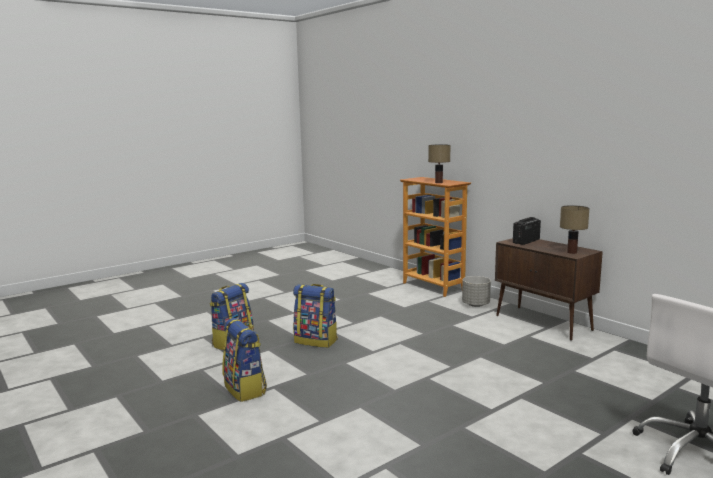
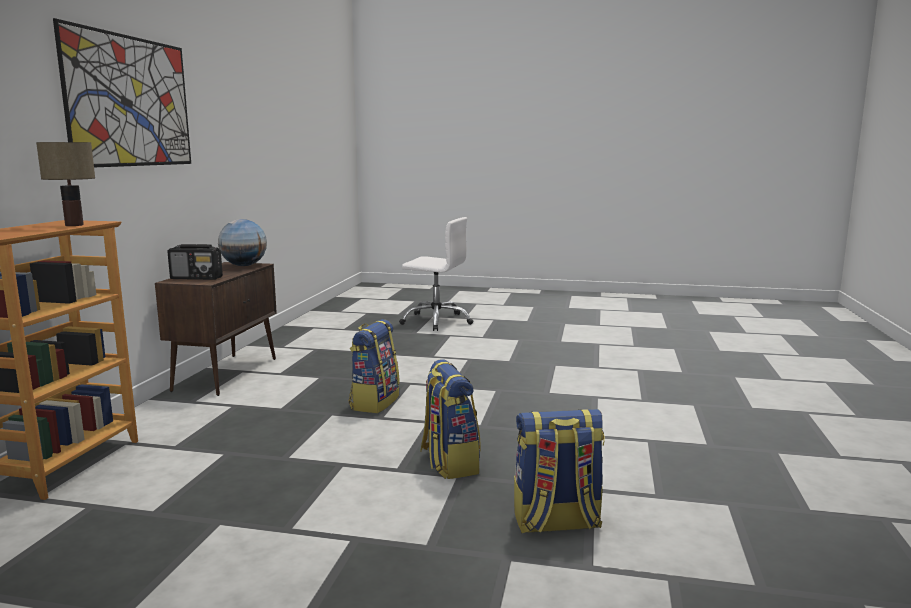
camera: 130 degrees left, 0 degrees up
(245, 389) = (628, 446): backpack -> backpack (374, 402)
(475, 304) = (172, 414): grey planter -> none
(528, 121) = (131, 101): none -> picture
(571, 252) = (244, 266): table lamp -> globe

